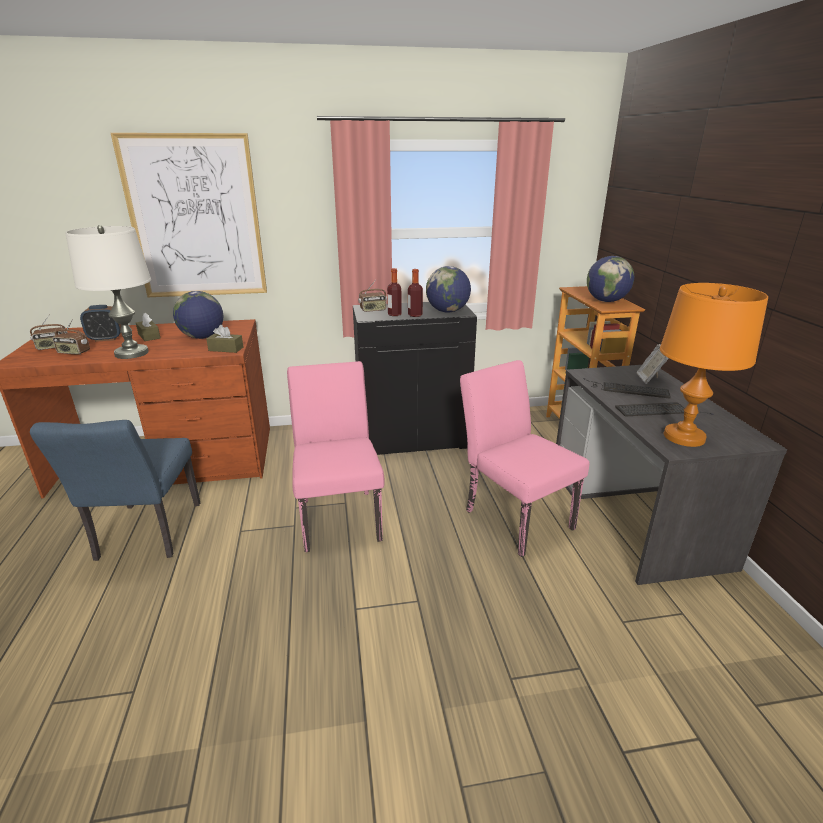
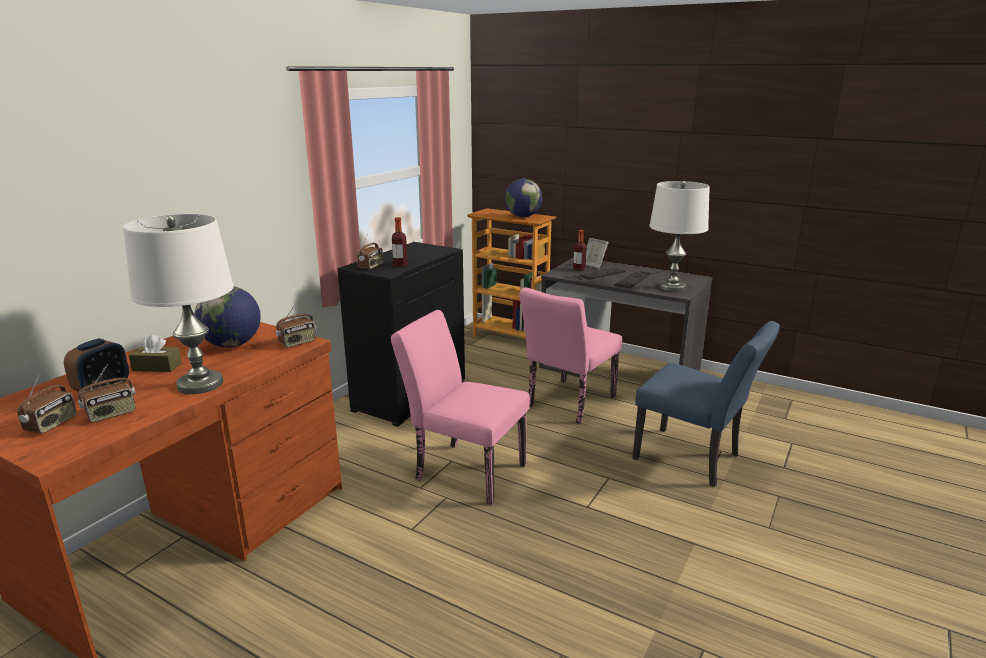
camera: 50 degrees left, 5 degrees down
(146, 536) = (331, 593): blue chair -> blue chair (694, 459)
(195, 218) = (154, 198): picture -> none
(226, 349) = (297, 343): brown tissue box -> radio
(415, 315) = (417, 260): bottle -> bottle (579, 269)
(447, 311) = (432, 251): globe -> none
(513, 515) = (567, 404): pink chair -> pink chair turned 60 degrees counterclockwise
(684, 437) = (672, 287): orange table lamp -> white table lamp

